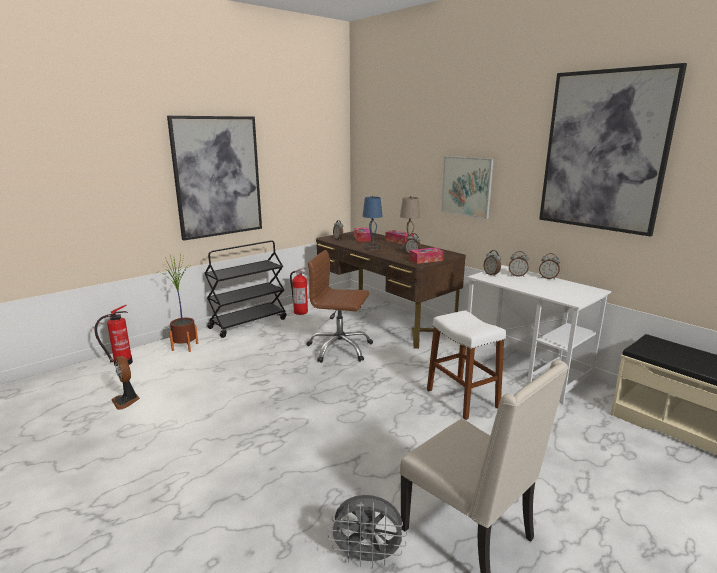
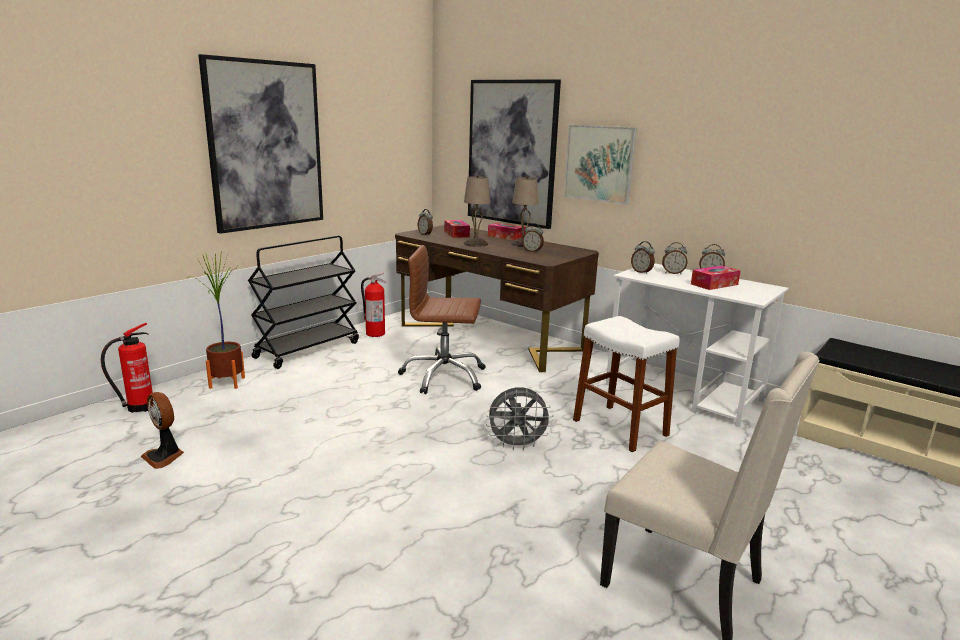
camera: 10 degrees left, 0 degrees up
(367, 557) = (570, 623): grey fan -> grey fan (517, 445)
(372, 247) = (476, 244): blue table lamp -> beige table lamp
(426, 260) = (553, 257): tissue box -> tissue box (714, 284)
(604, 151) = (781, 117): picture -> picture (512, 153)

